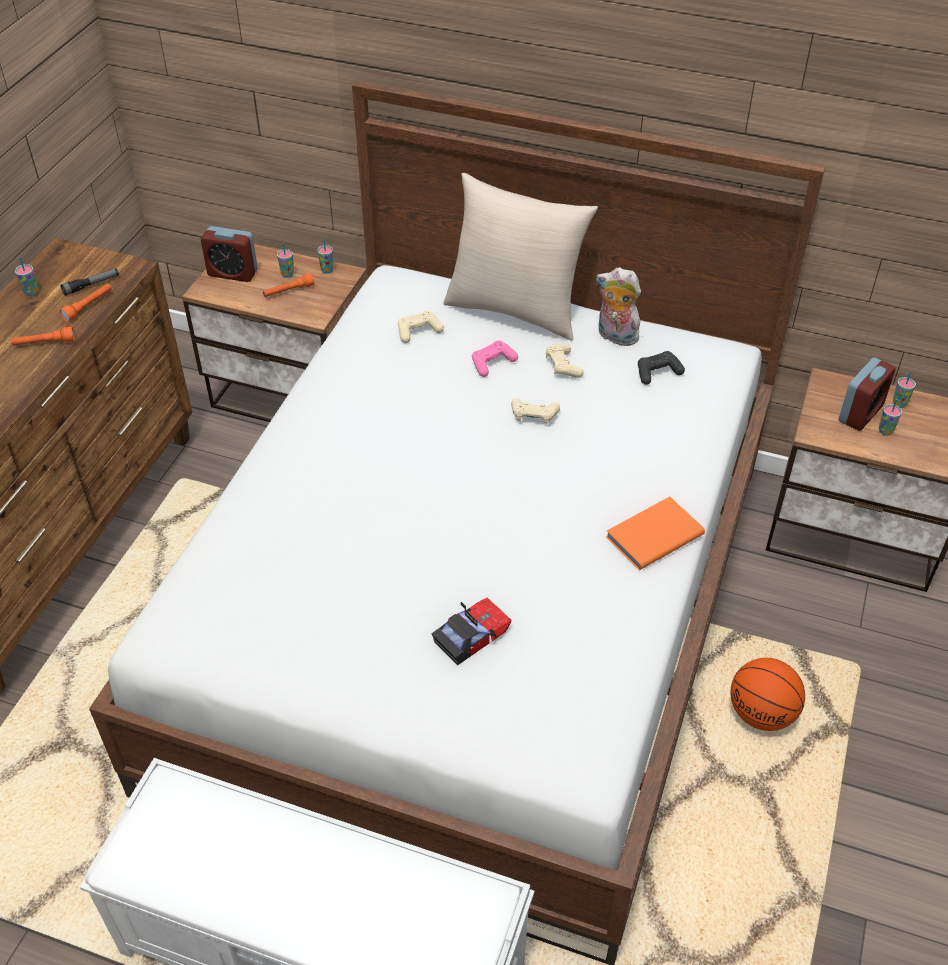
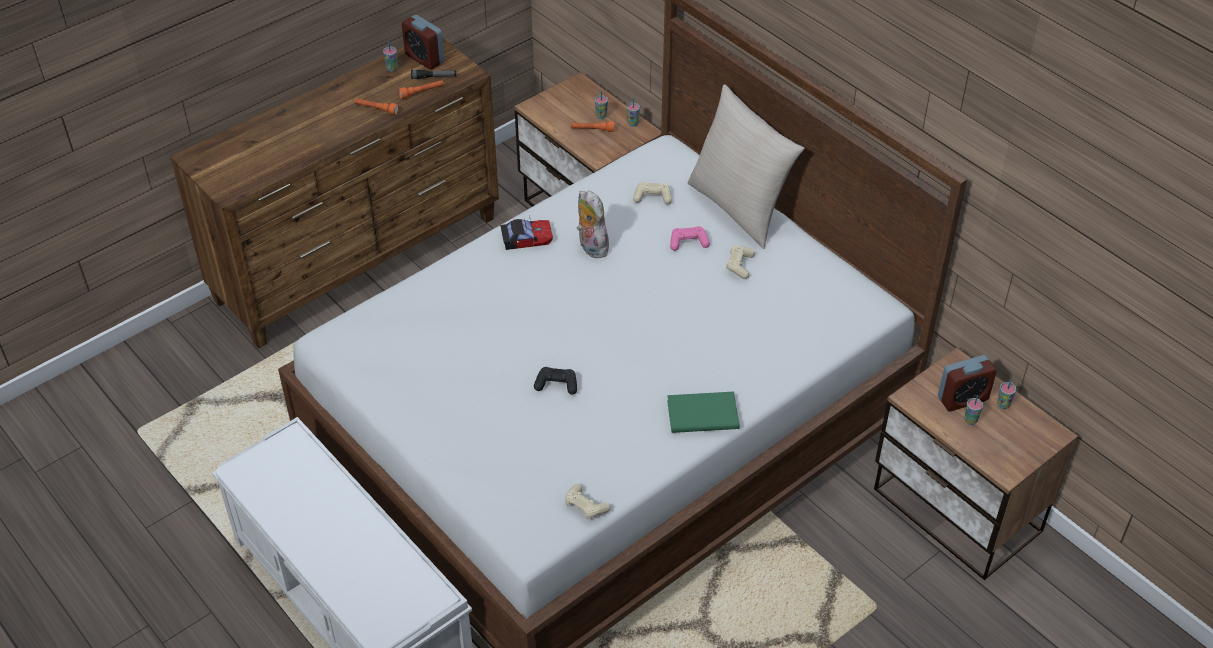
camera: 30 degrees right, 0 degrees up
(233, 273) = (562, 101): alarm clock -> alarm clock (424, 58)
(471, 635) = (523, 423): toy car -> toy car (526, 238)
(534, 415) = (687, 294): beige game controller -> beige game controller (585, 506)
(615, 337) = (799, 259): plush toy -> plush toy (590, 247)
(652, 535) = (701, 413): orange book -> green book
(658, 373) = (808, 299): black game controller -> black game controller (556, 385)
(762, 714) = (770, 603): basketball -> none

